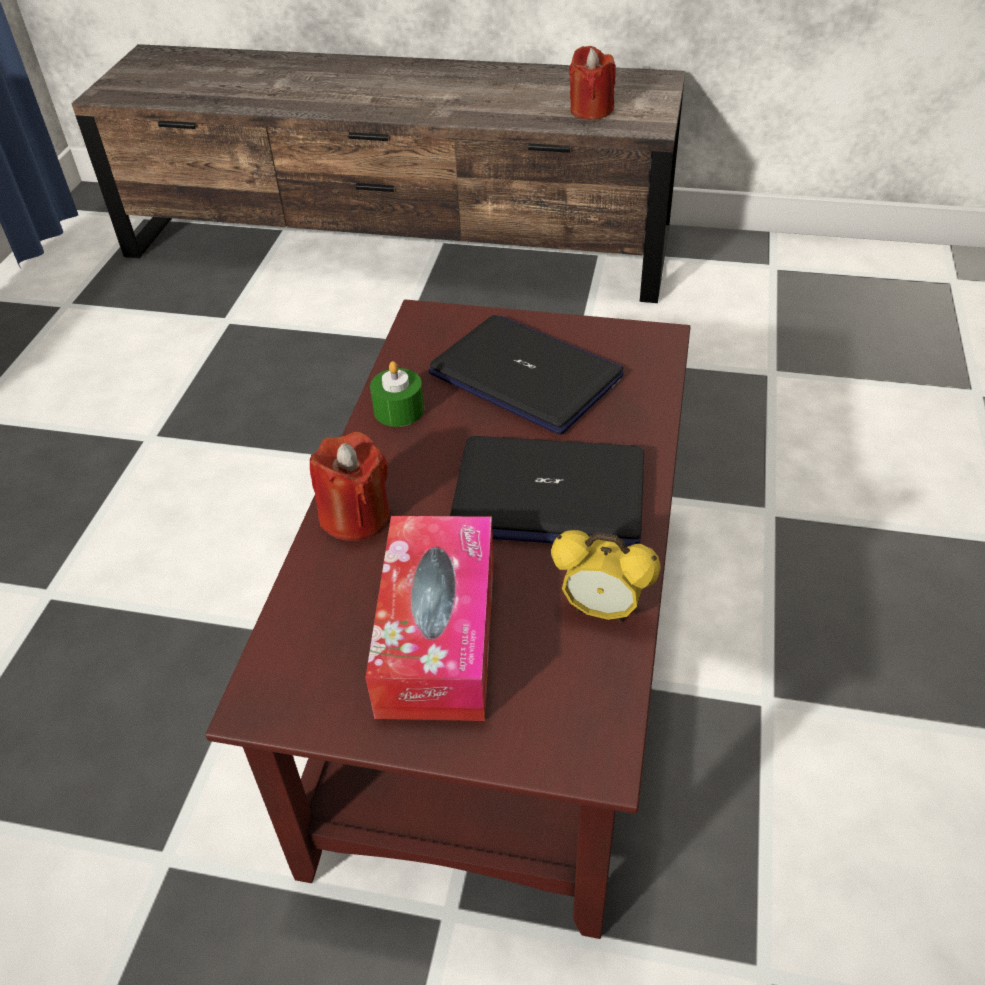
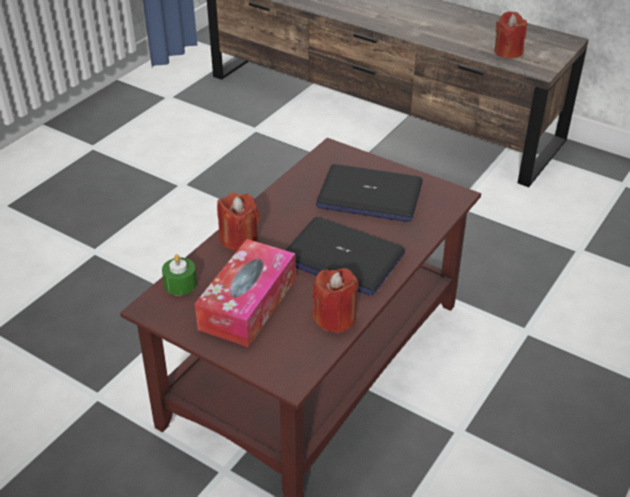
camera: 20 degrees right, 5 degrees down
(399, 410) = (290, 194): green candle -> green candle (180, 284)
(527, 376) = (369, 195): laptop -> laptop turned 135 degrees clockwise
(601, 610) = (335, 318): alarm clock -> red candle

